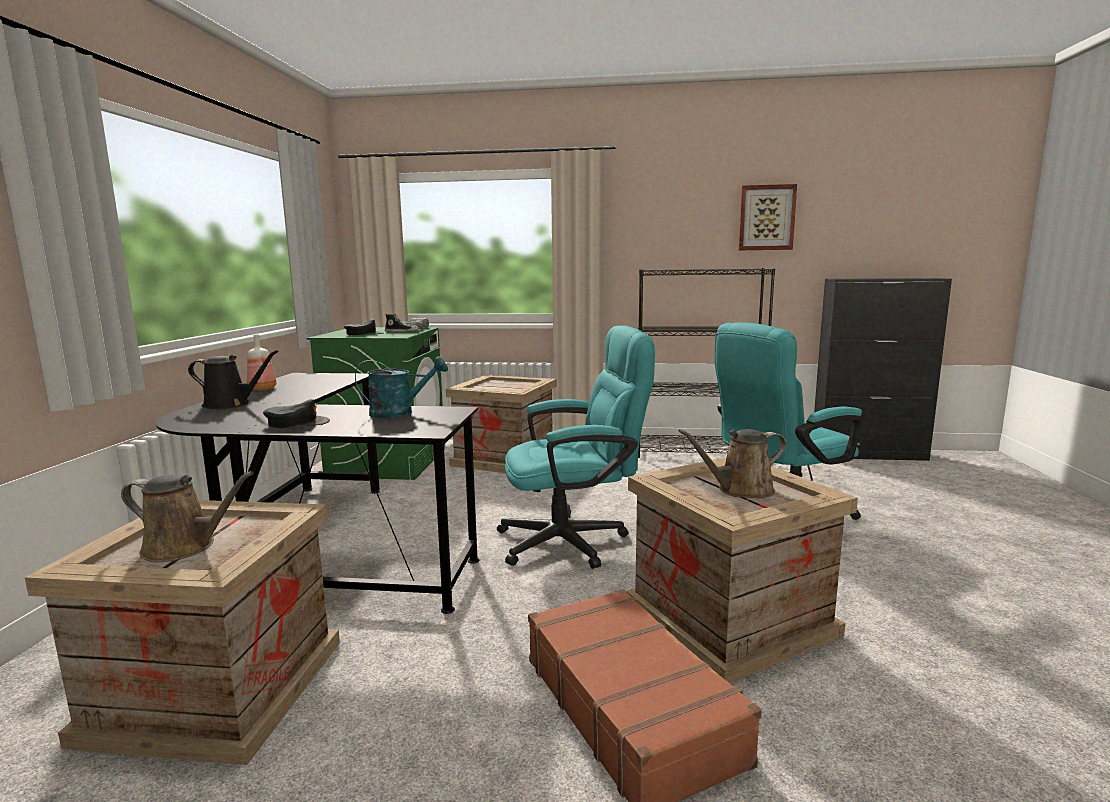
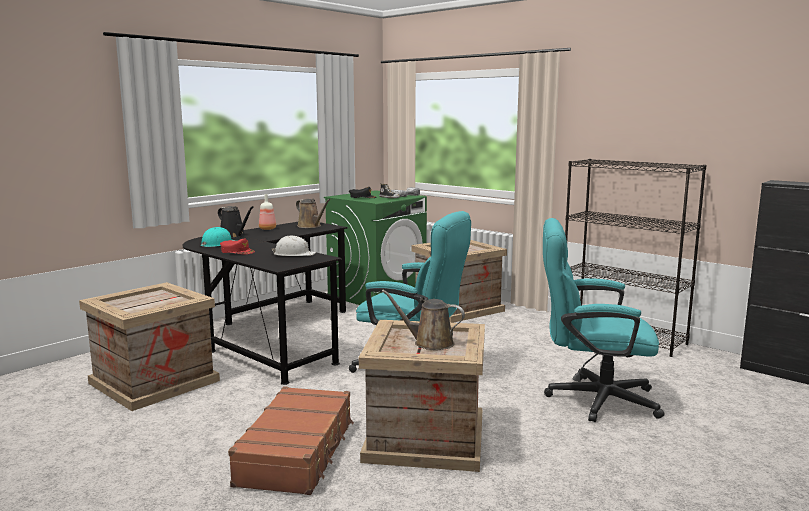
camera: 35 degrees right, 0 degrees up
(184, 547) = (140, 303): brown watering can -> brown watering can (311, 226)
(233, 418) = (218, 244): none -> turquoise hard hat
(297, 423) = (237, 251): black cap -> red cap
(399, 412) = (294, 254): turquoise watering can -> white hard hat
(766, 218) = (713, 114): picture -> none

